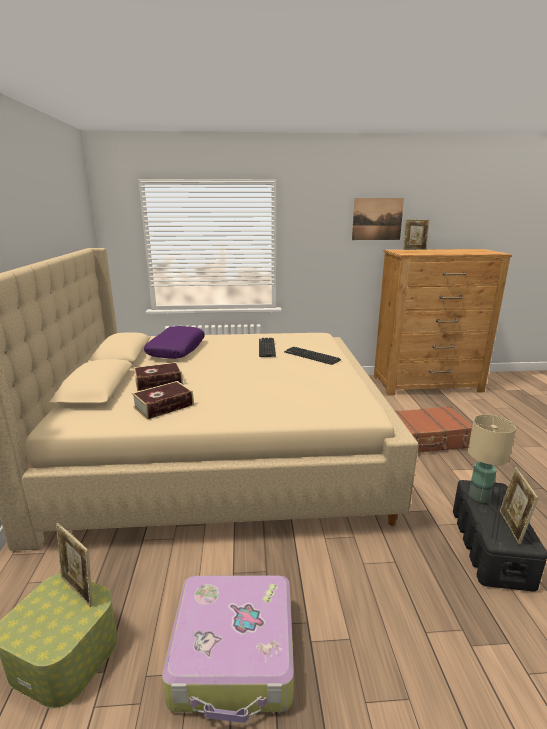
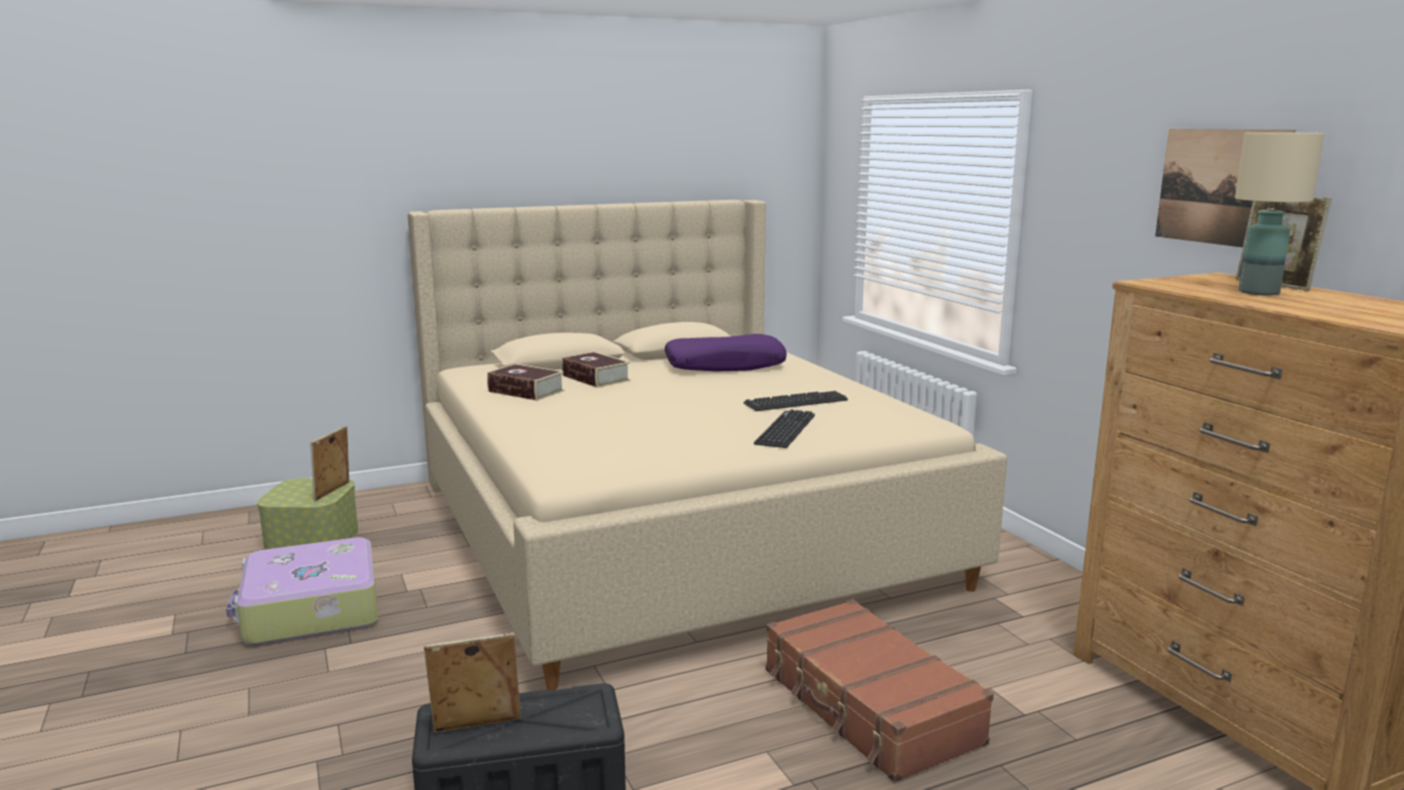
camera: 70 degrees right, 5 degrees down
(479, 497) = (557, 700): beige table lamp -> beige table lamp (1258, 293)

